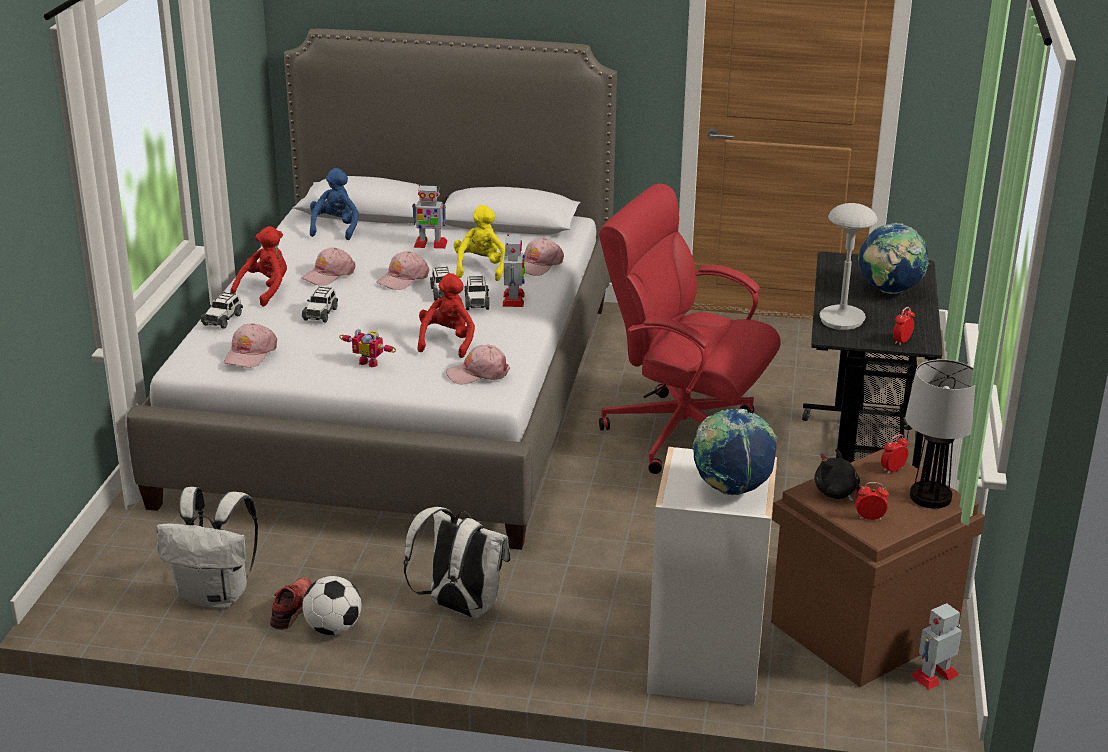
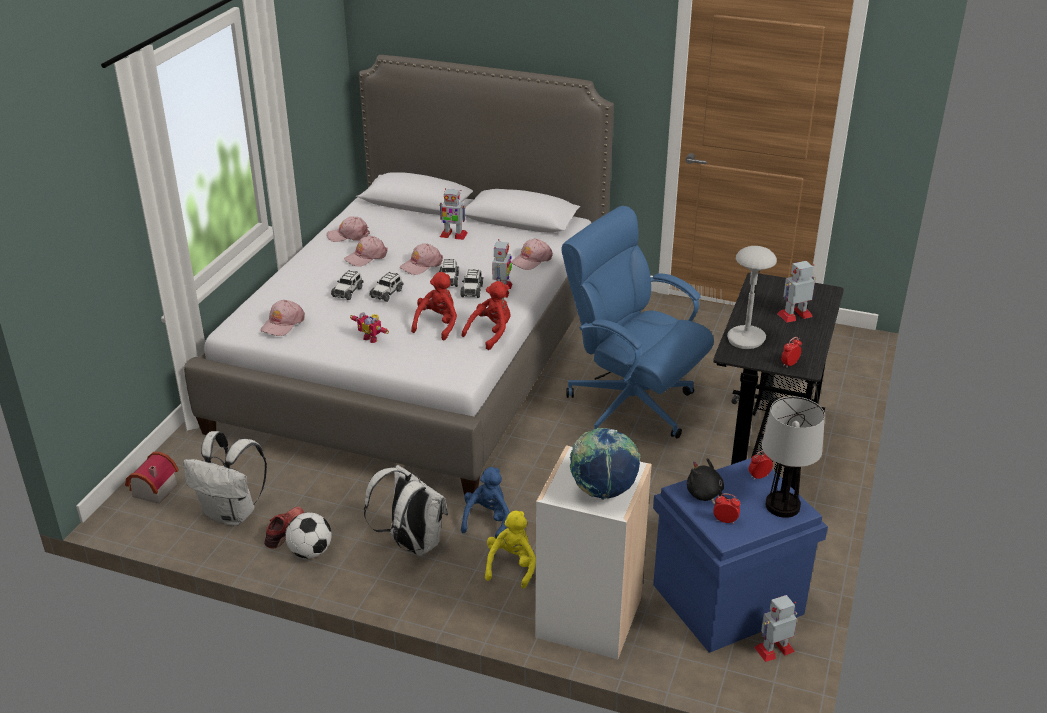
camera: 10 degrees right, 5 degrees up
(99, 580) = (152, 491): none -> toy house
(223, 319) = (273, 291): toy car -> toy car (387, 293)
(265, 291) = (314, 268): red plush toy -> red plush toy (491, 333)
(335, 228) = (385, 216): blue plush toy -> blue plush toy (487, 520)
(478, 373) = (452, 355): pink cap -> pink cap (348, 235)
(481, 268) = (485, 260): yellow plush toy -> yellow plush toy (511, 566)
(683, 434) = (631, 407): red office chair -> blue office chair
(863, 630) = (726, 600): brown storage box -> blue storage box
(889, 291) = (795, 315): globe -> toy robot

